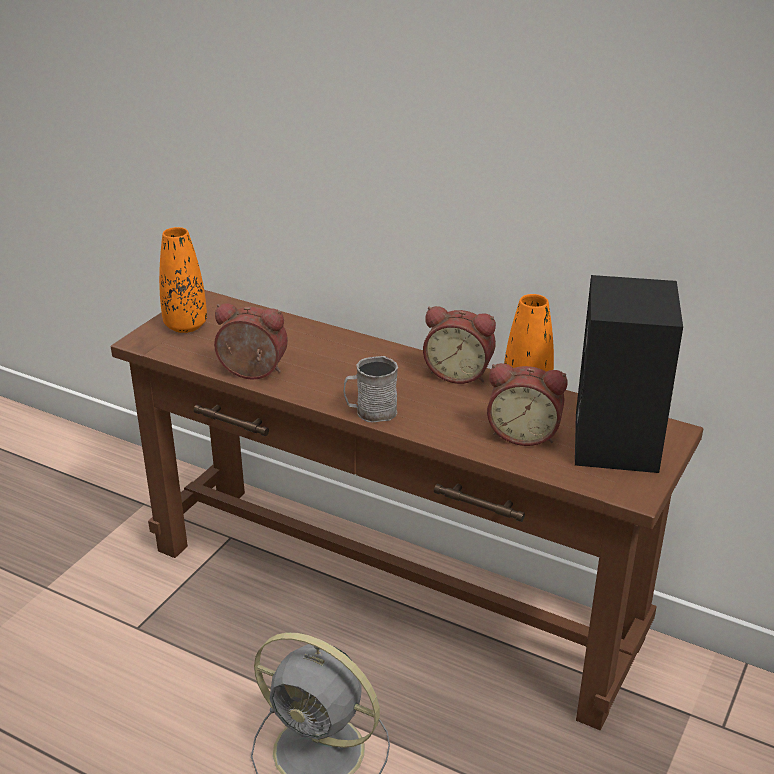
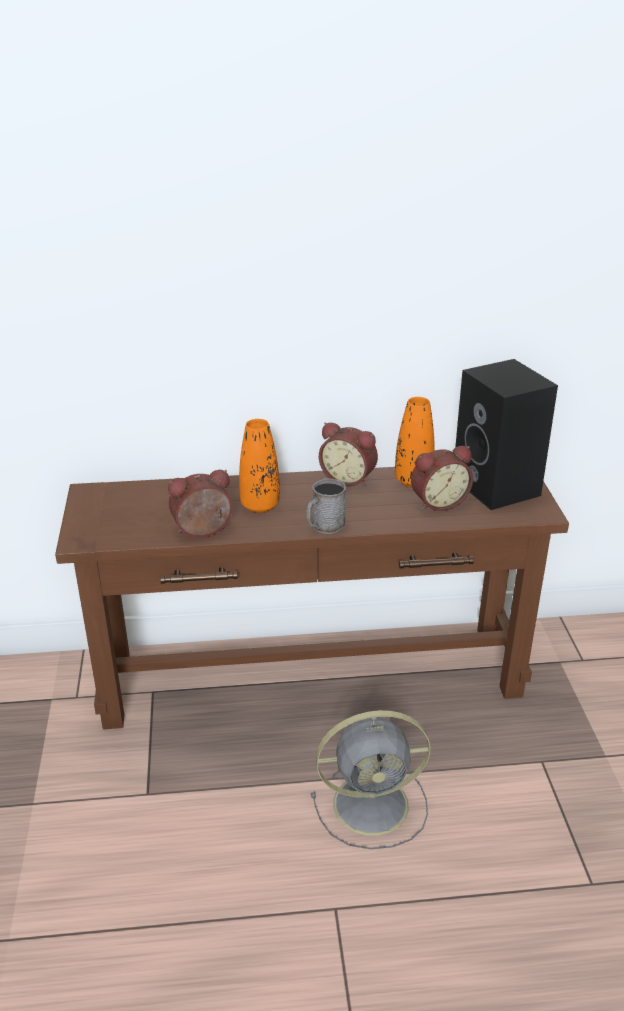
camera: 35 degrees left, 0 degrees up
(185, 325) = (101, 516): orange vase -> orange vase (260, 506)
(459, 373) = (349, 478): alarm clock -> alarm clock turned 45 degrees clockwise

